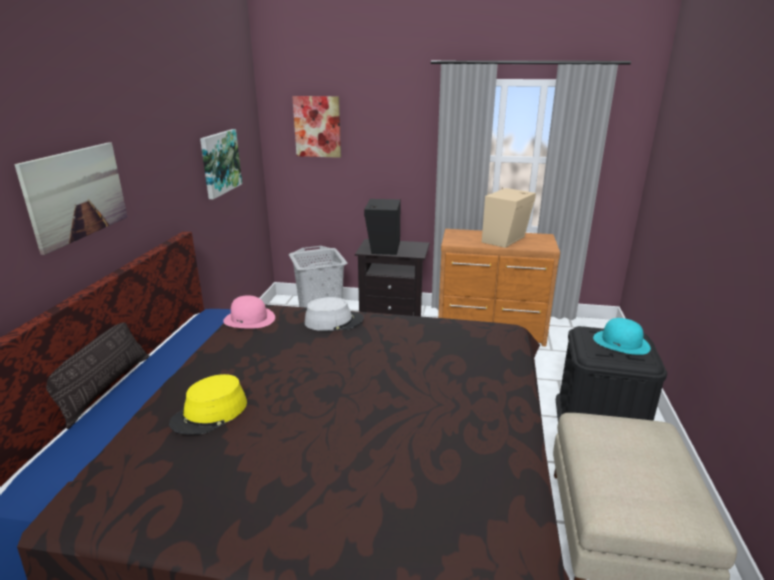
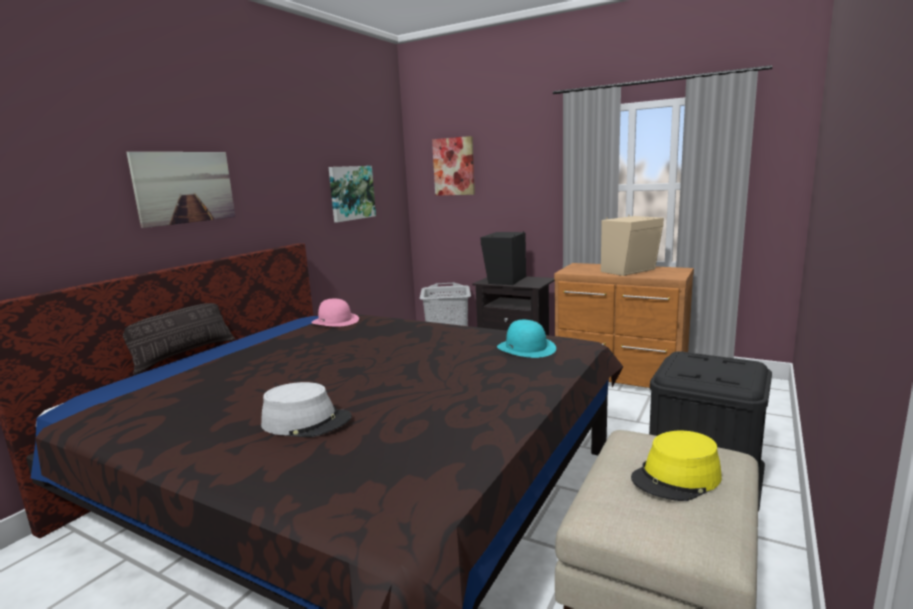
camera: 20 degrees right, 10 degrees down
(210, 413) = (240, 374): yellow hat -> yellow hat (676, 478)
(334, 321) = (407, 326): grey hat -> grey hat (307, 421)
(621, 342) = (721, 367): turquoise hat -> turquoise hat (526, 348)

